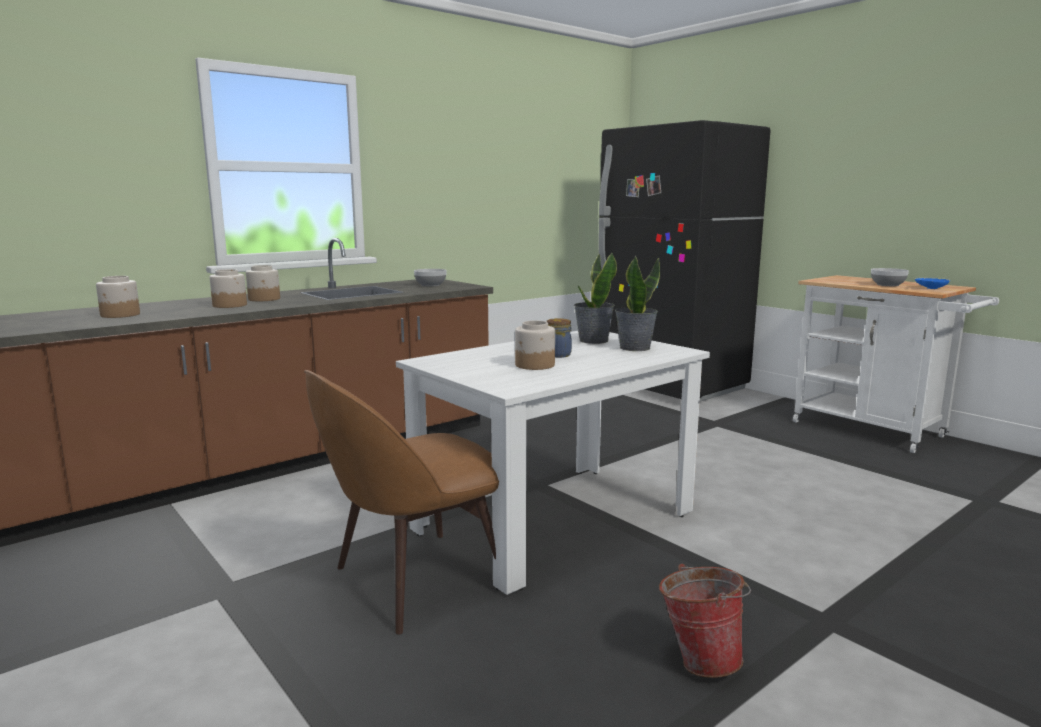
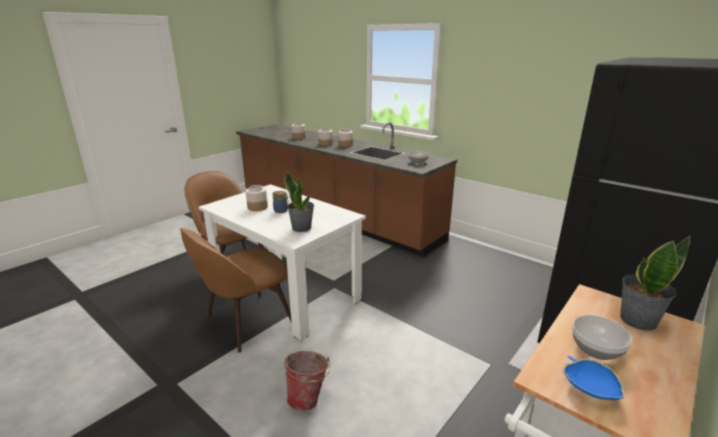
camera: 80 degrees right, 10 degrees up
(593, 340) = (321, 217): potted plant -> potted plant (637, 320)
(644, 555) = (246, 322): none -> brown chair
(700, 659) = (153, 337): bucket -> bucket (309, 398)

